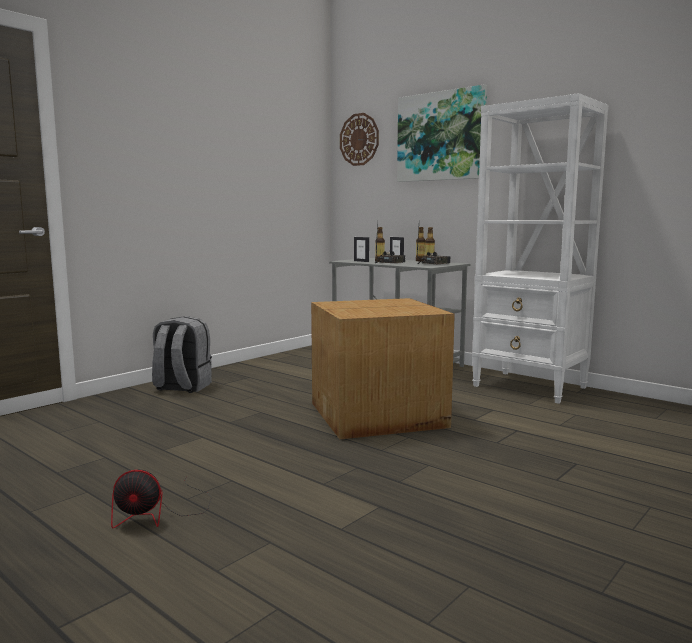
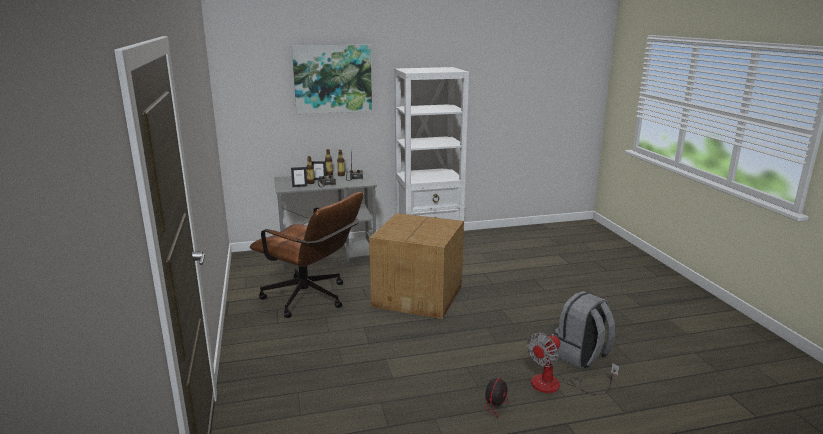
camera: 55 degrees left, 10 degrees up
(182, 387) = (260, 340): grey backpack -> grey backpack (581, 356)
(246, 556) = (556, 385): none -> fan
(287, 381) = (311, 299): none -> brown office chair
(359, 139) = (247, 77): wall clock -> none

